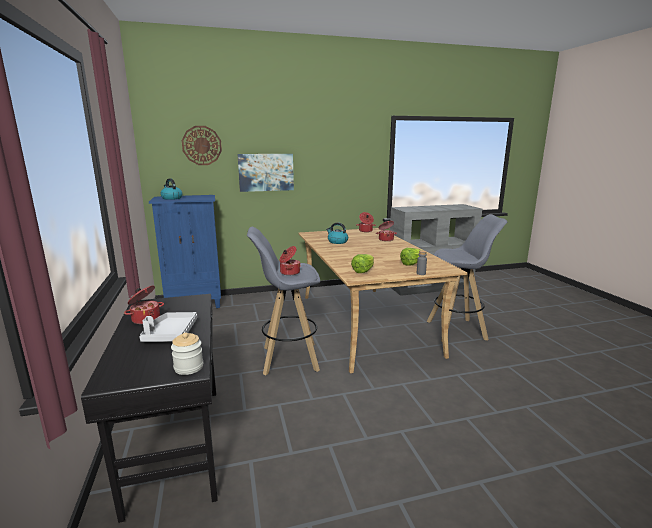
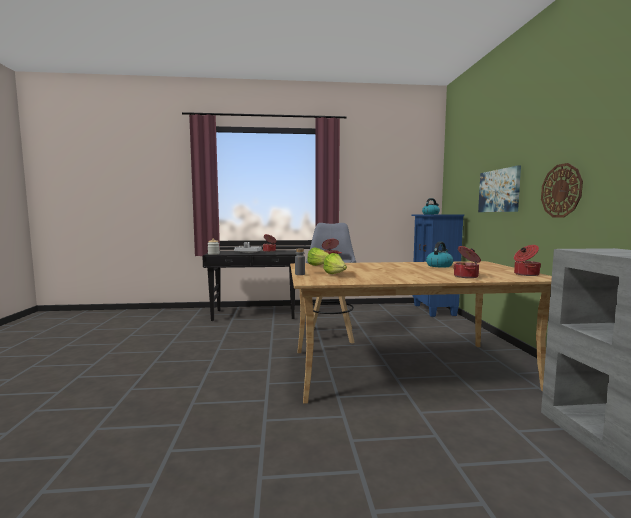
camera: 100 degrees right, 10 degrees down
(202, 145) = (466, 169): wall clock -> wall clock (561, 190)
(458, 330) = (387, 435): grey stool -> none

